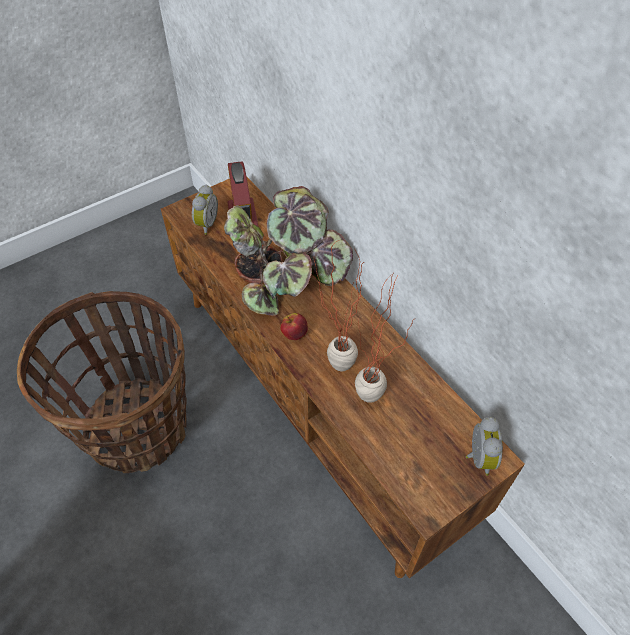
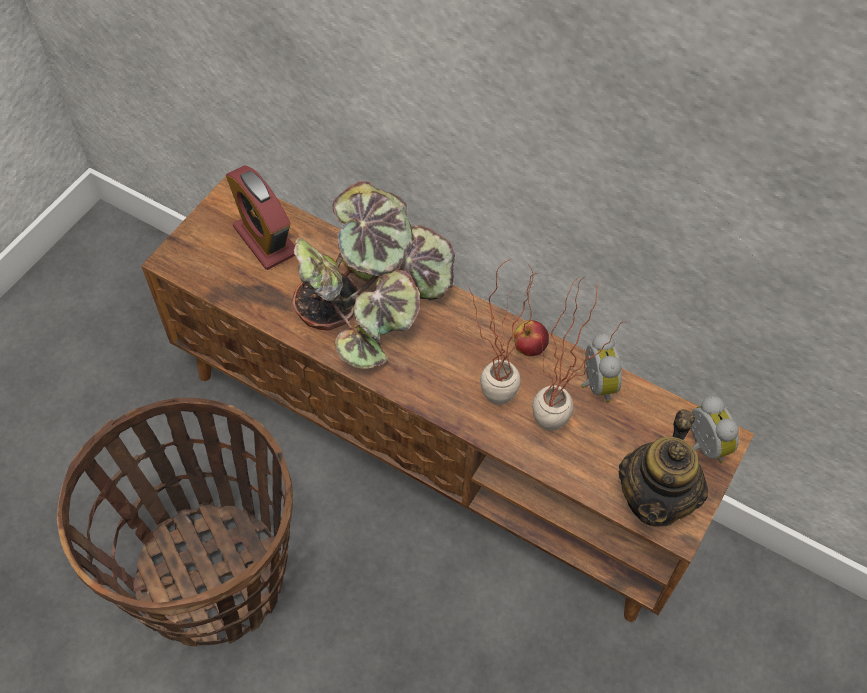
camera: 25 degrees left, 5 degrees up
(205, 224) = (220, 268): alarm clock -> alarm clock (595, 385)
(294, 334) = (420, 378): apple -> apple (529, 347)
(421, 481) = (655, 499): none -> teapot

